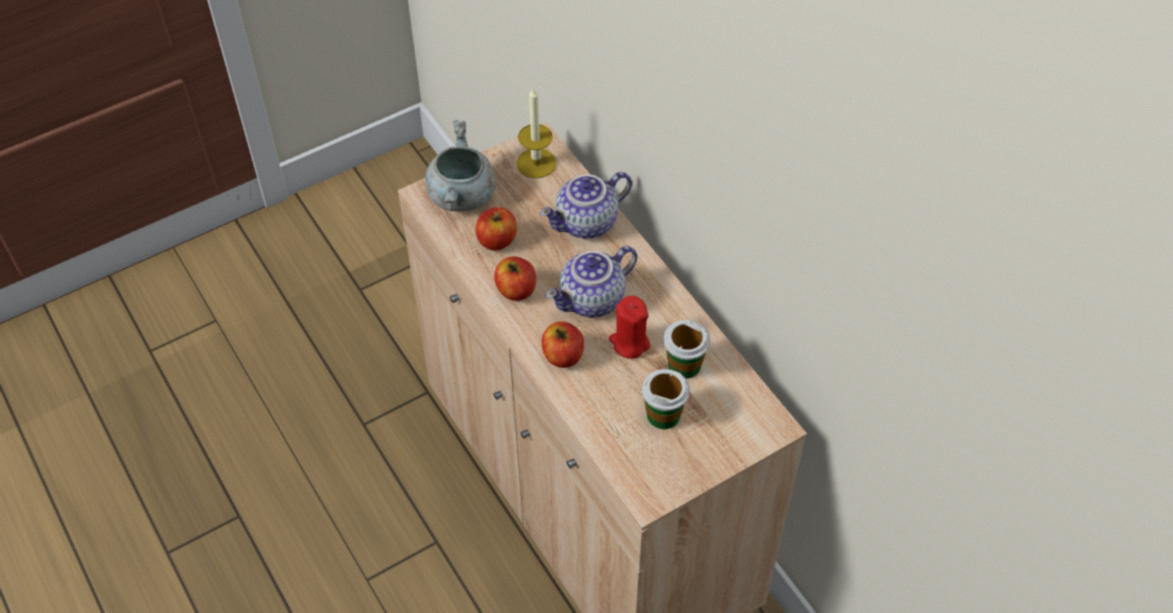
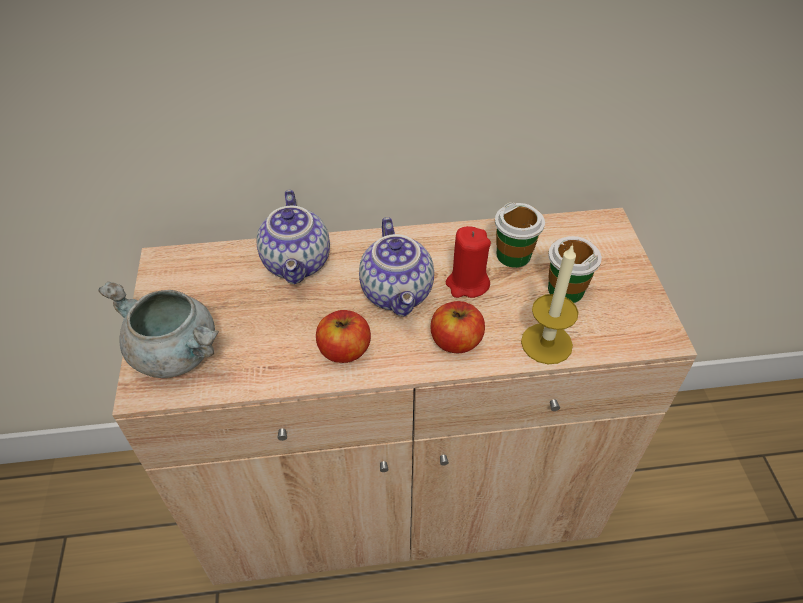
camera: 65 degrees left, 5 degrees down
(496, 240) = (264, 343): apple -> none
(536, 163) = (188, 274): candle -> candle (546, 343)

